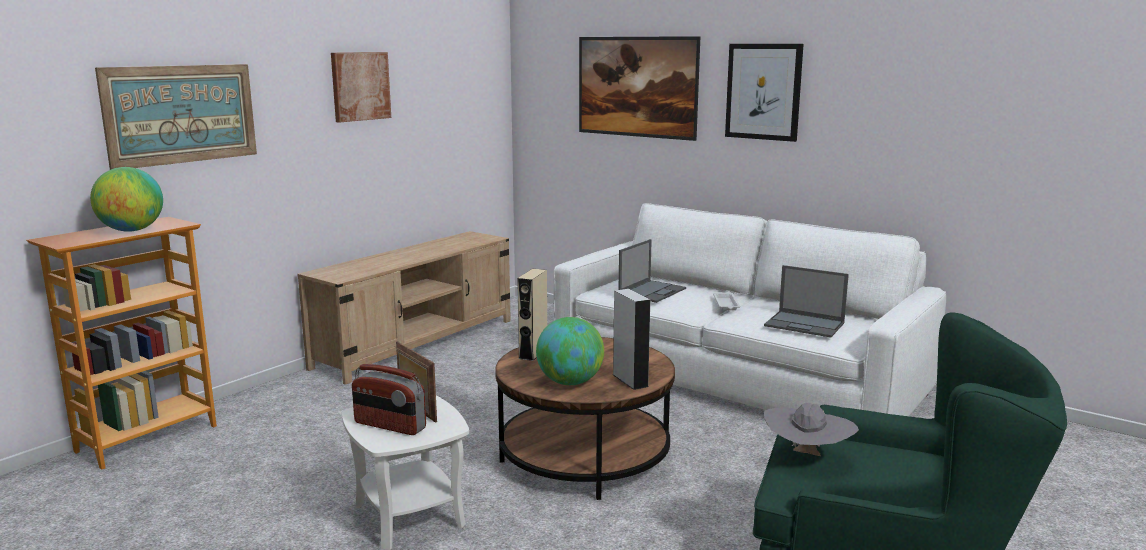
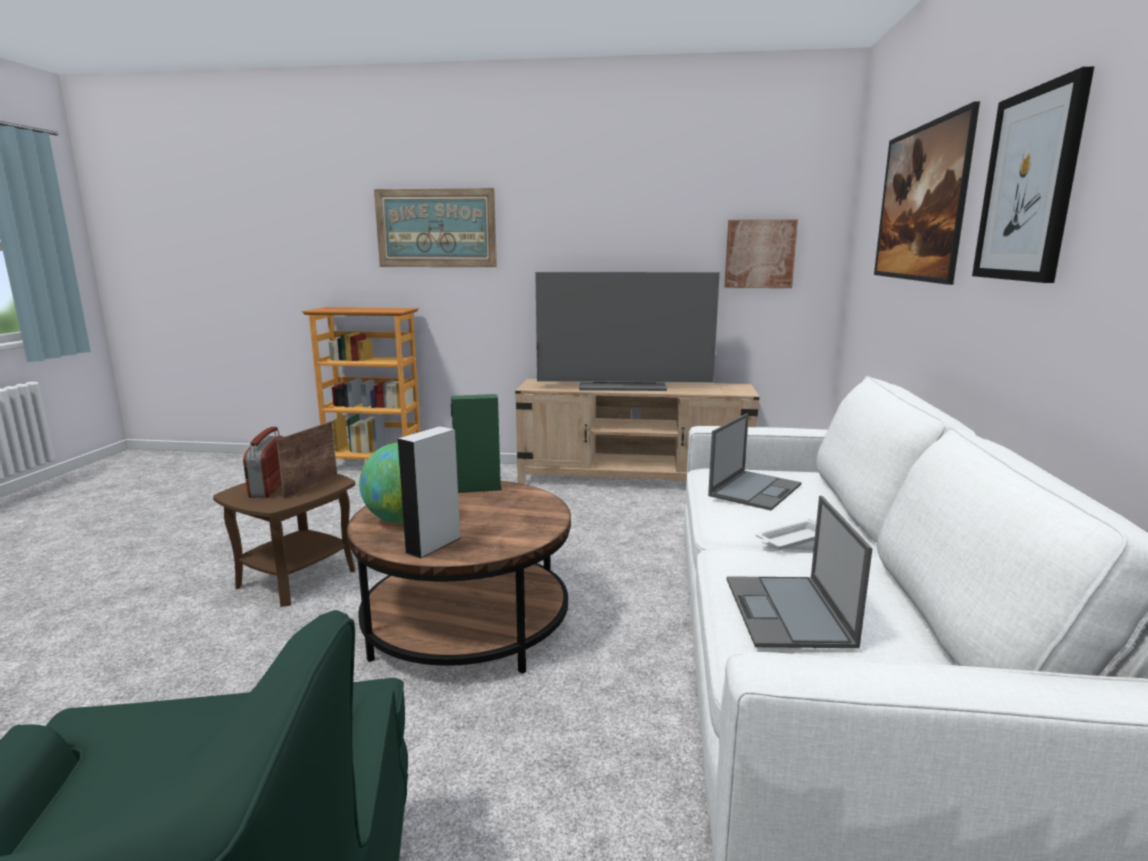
camera: 60 degrees right, 0 degrees up
(132, 230) = (366, 310): globe -> none
(360, 86) = (615, 212): picture -> picture (759, 254)
(402, 256) = (623, 386): none -> television
(410, 515) = (297, 578): white side table -> brown side table
(533, 353) = (478, 488): beige speaker -> green speaker
(652, 291) = (755, 490): laptop -> laptop turned 60 degrees counterclockwise
(806, 456) = (210, 719): grey hat -> none

